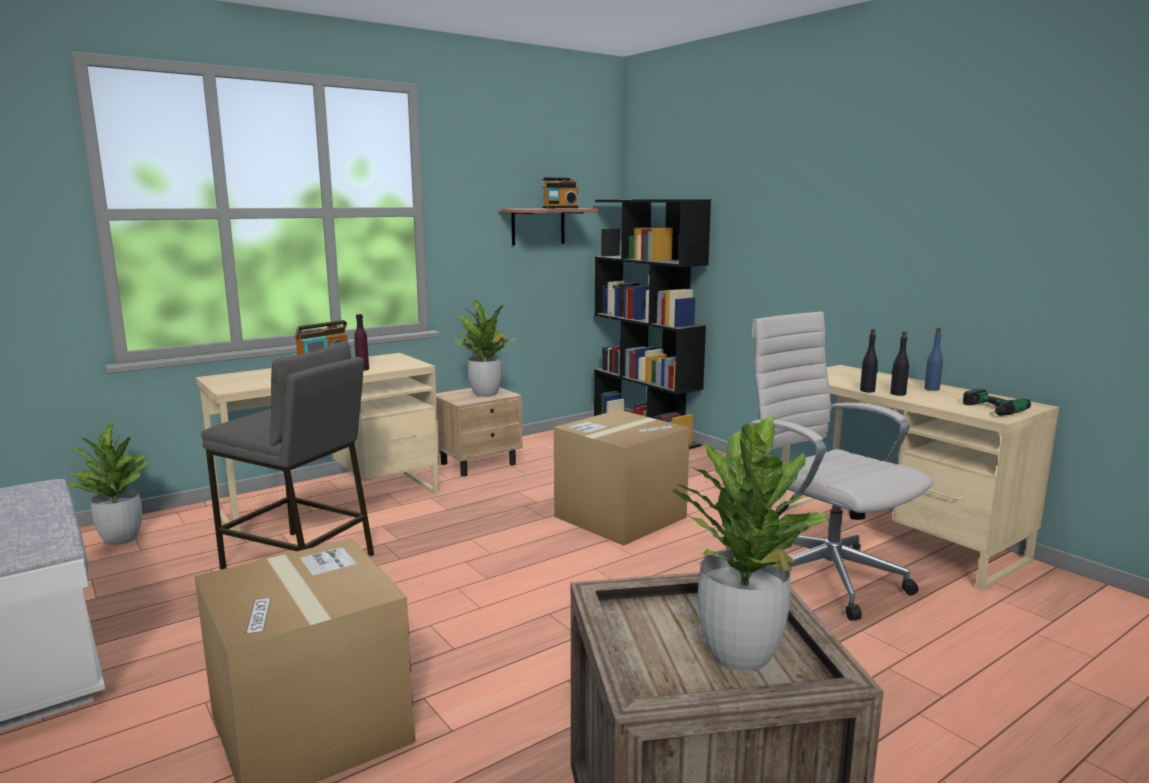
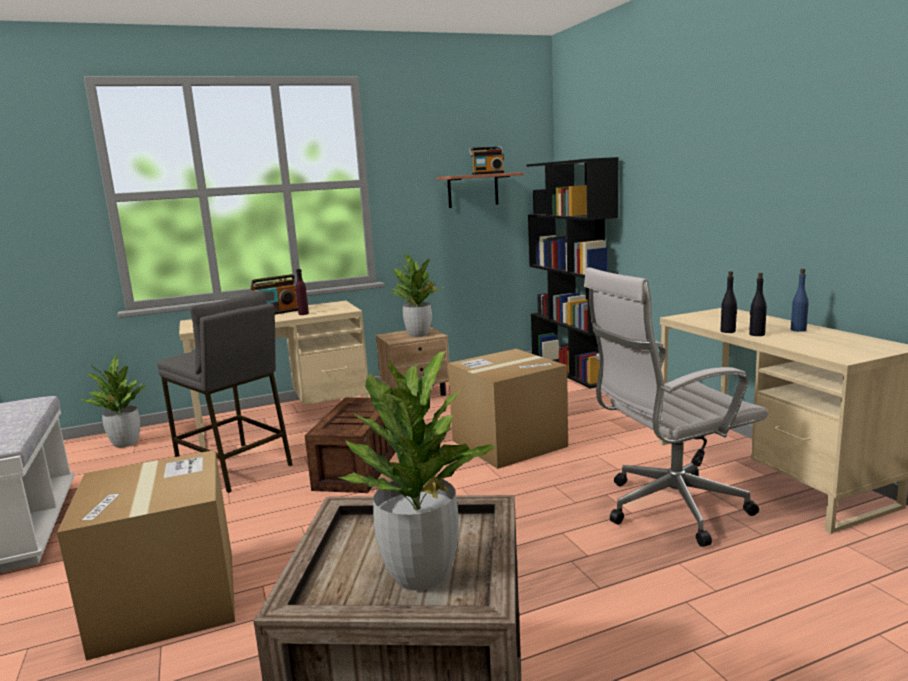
camera: 15 degrees right, 0 degrees up
(459, 552) = (358, 466): none -> crate
(823, 577) = (668, 509): white office chair -> white office chair turned 90 degrees counterclockwise
(986, 410) = (838, 351): power drill -> none

